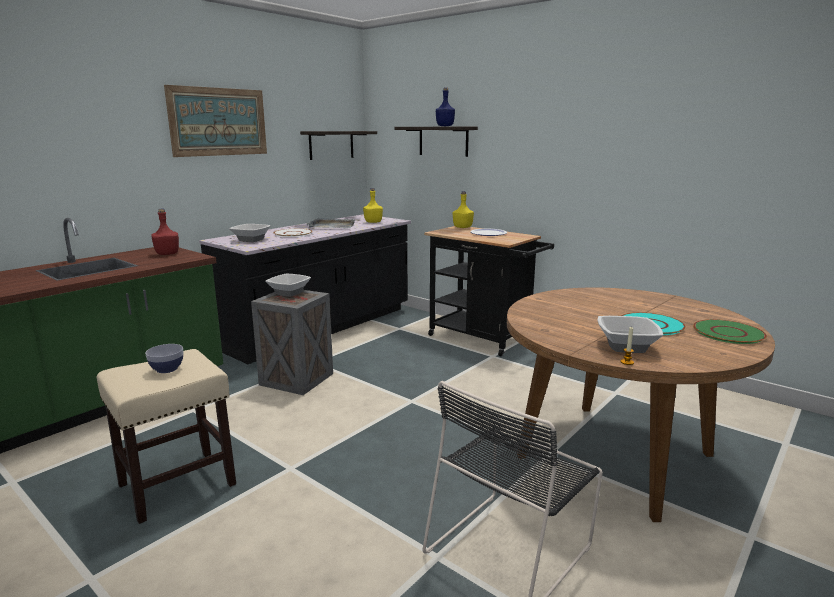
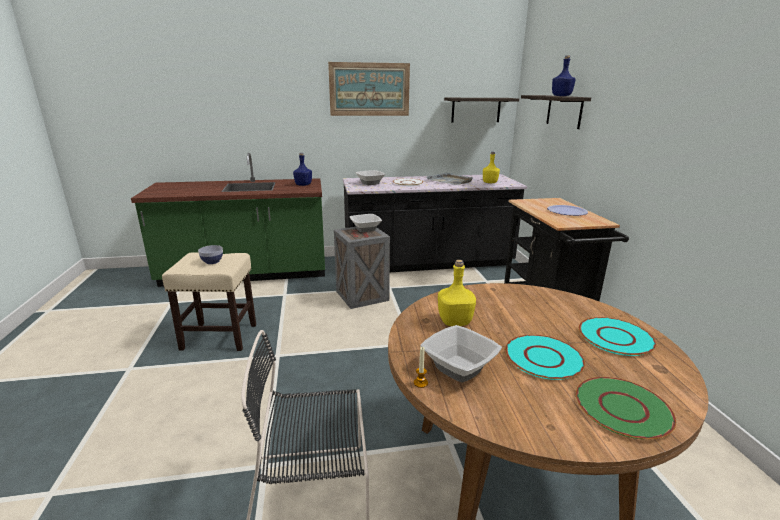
camera: 40 degrees right, 5 degrees up
(166, 254) = (303, 185): red bottle -> blue bottle
(463, 227) = (557, 201): yellow bottle -> yellow bottle (455, 321)
(656, 303) = (615, 337): none -> turquoise plate

